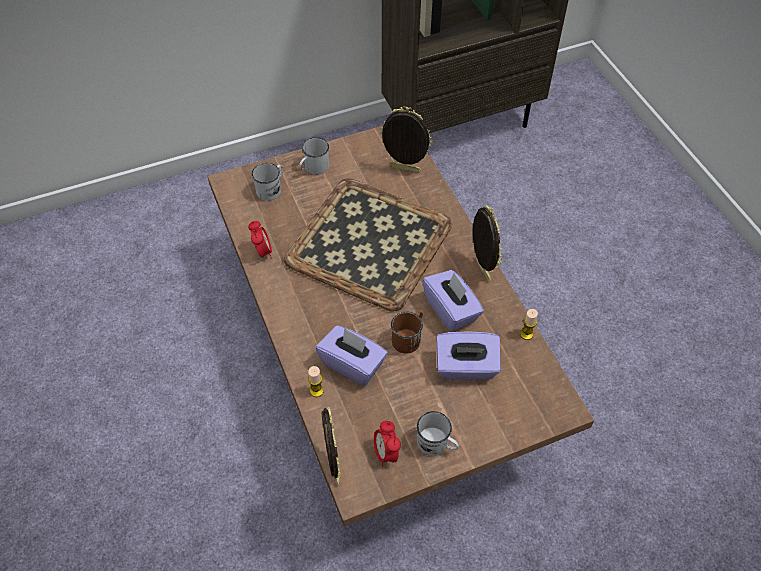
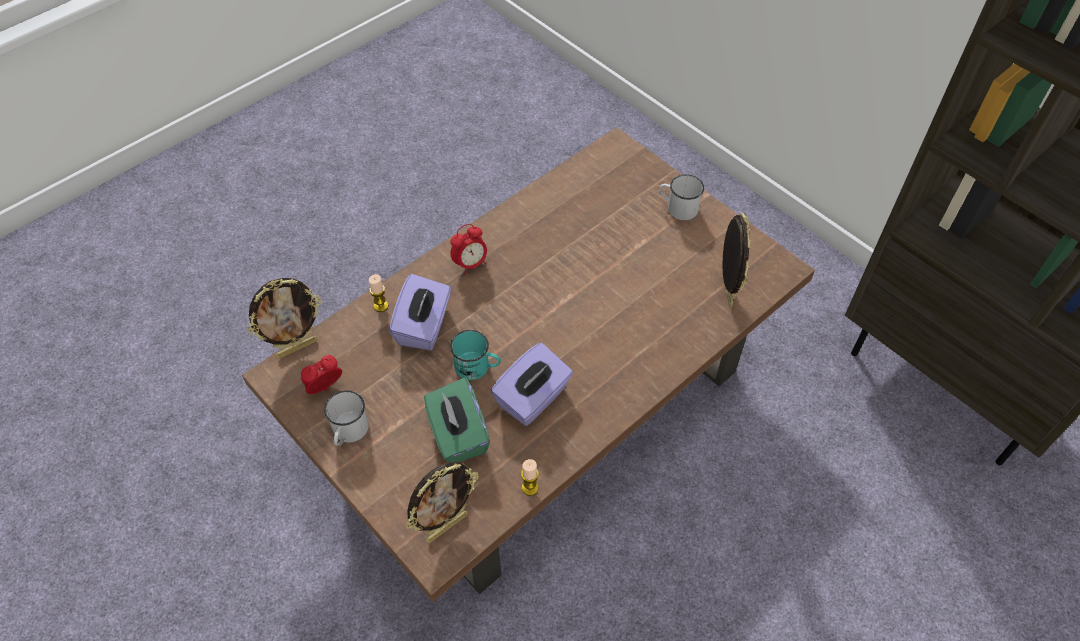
camera: 70 degrees right, 0 degrees up
(262, 252) = (536, 205): alarm clock -> alarm clock (470, 264)
(271, 189) = (626, 182): white mug -> none
(371, 242) = (596, 293): tray -> none
(409, 338) = (477, 367): brown mug -> turquoise mug
(466, 367) = (458, 434): purple tissue box -> green tissue box
(481, 270) = (607, 414): picture frame -> picture frame (446, 527)

